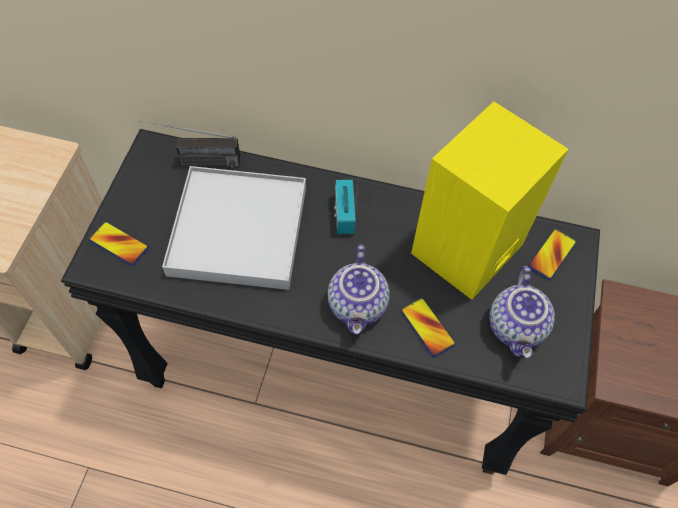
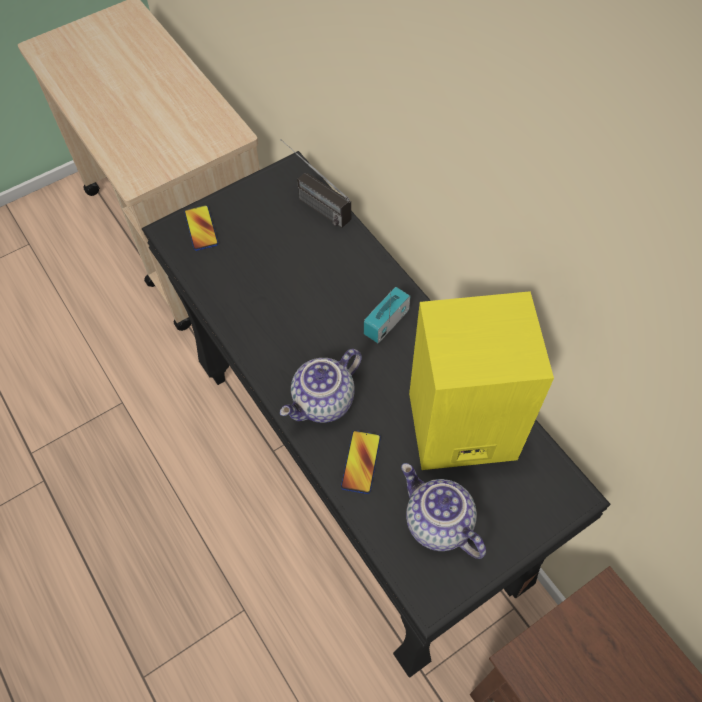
camera: 45 degrees right, 0 degrees up
(238, 231) = (292, 277): white tray -> none
(517, 328) = (436, 523): teapot -> teapot turned 90 degrees clockwise
(551, 254) = (535, 489): phone -> none

